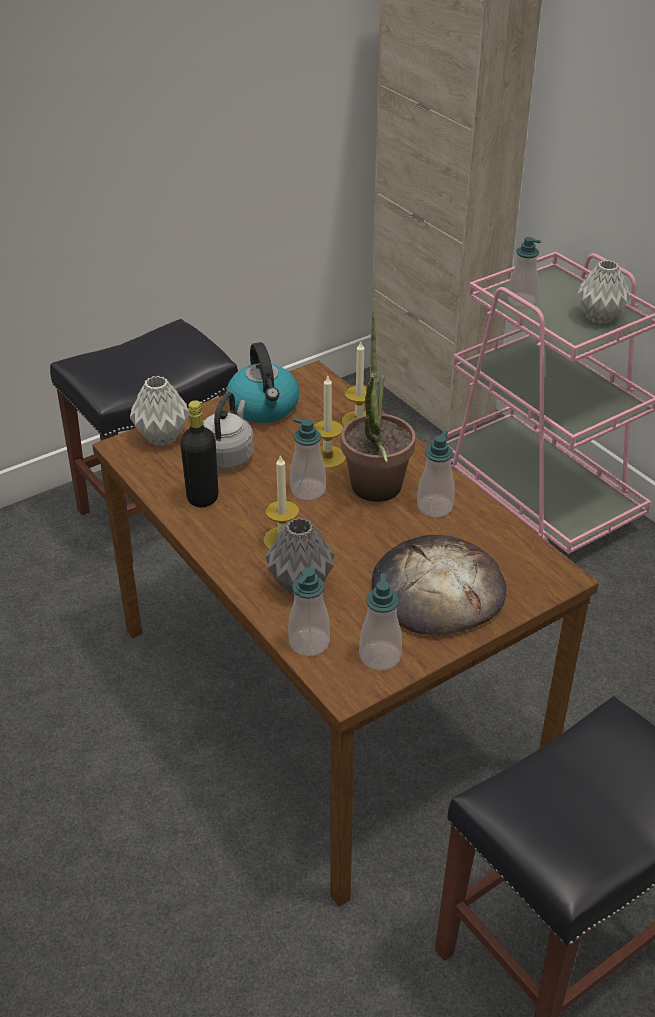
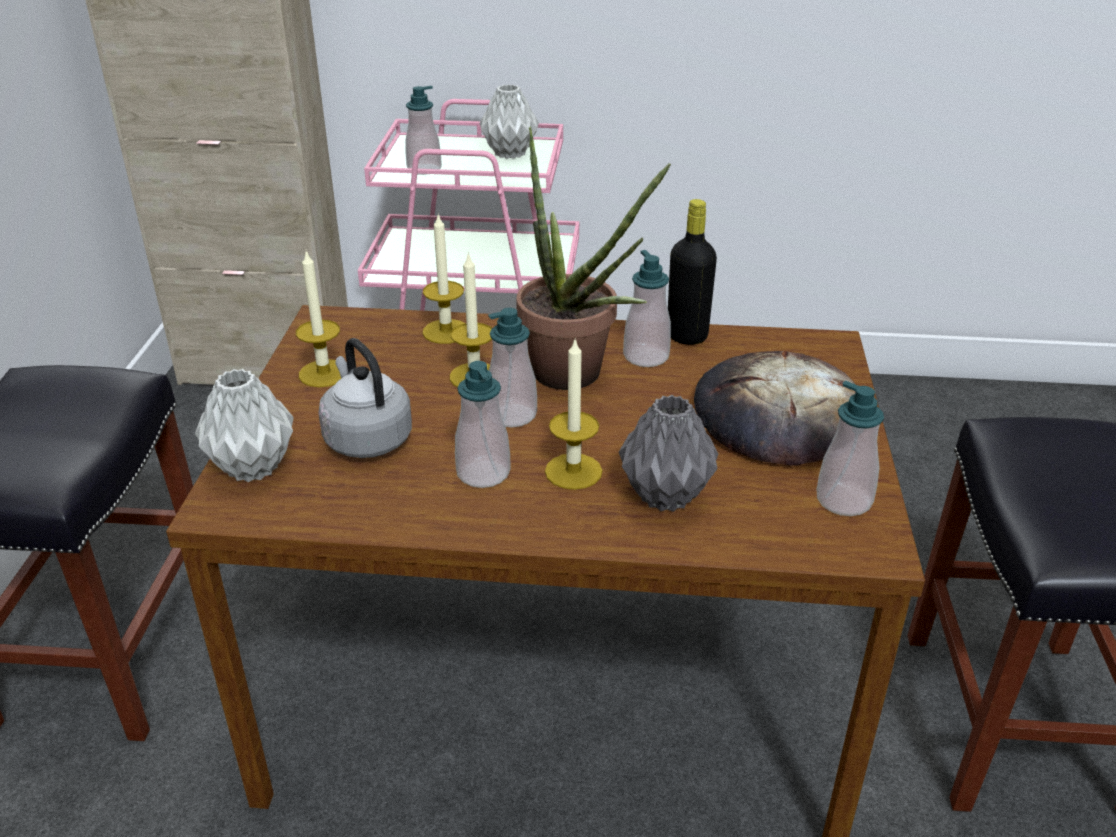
camera: 50 degrees left, 5 degrees down
(202, 498) = (417, 492): black bottle -> black bottle (687, 335)
(264, 407) = (324, 373): kettle -> candle
(309, 642) = (772, 538): soap dispenser -> soap dispenser (483, 473)

